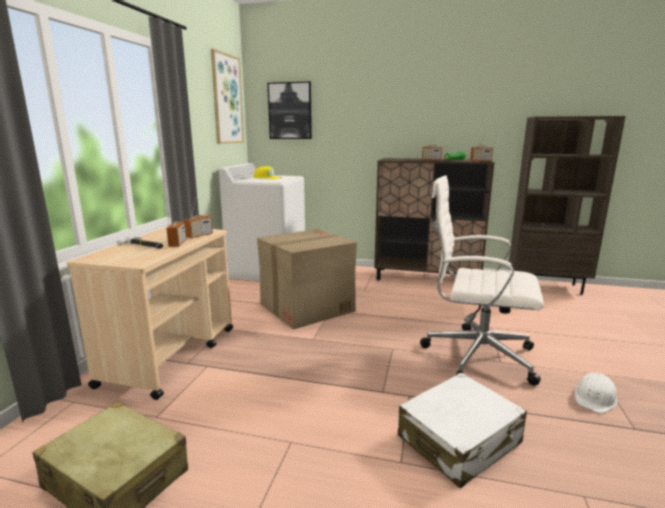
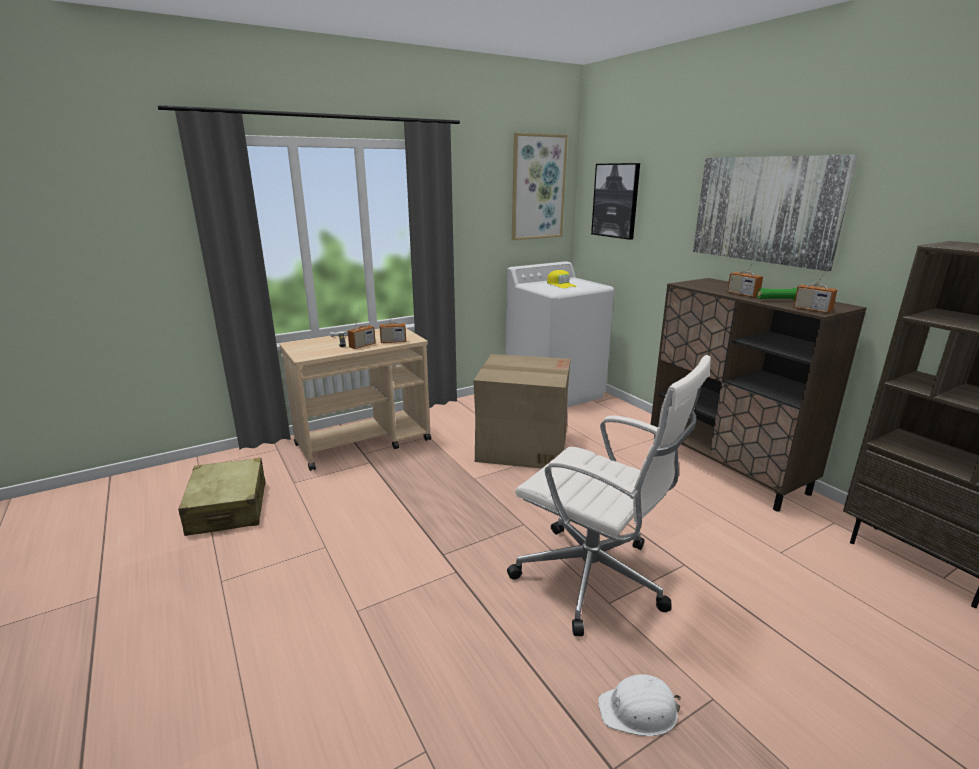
camera: 45 degrees right, 5 degrees up
(417, 109) = (765, 210): none -> picture
(459, 440) = (422, 631): white suitcase -> none
(475, 355) = (595, 579): white office chair -> white office chair turned 150 degrees clockwise

